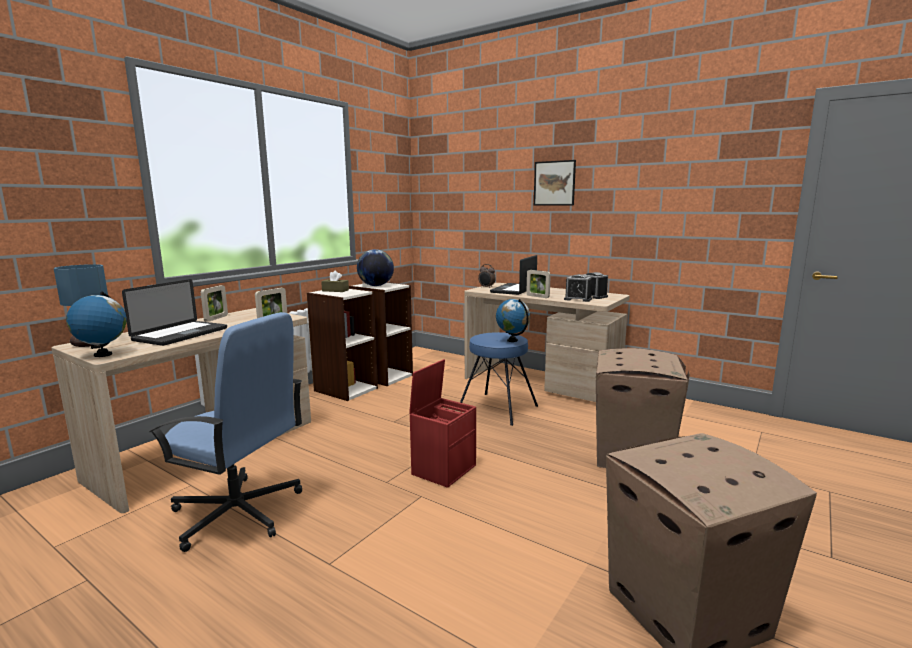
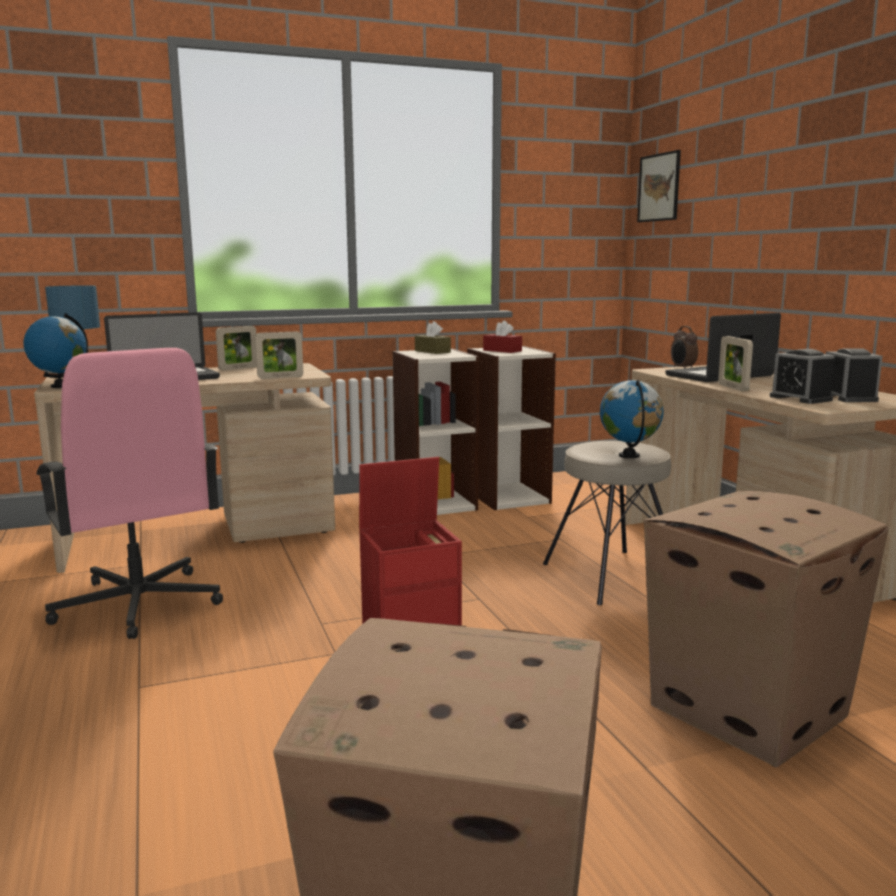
camera: 35 degrees right, 0 degrees up
(238, 513) = (138, 605): blue office chair -> pink office chair
(376, 285) = (502, 350): globe -> red tissue box
(497, 409) = (611, 576): blue stool -> beige stool
(554, 183) = (827, 171): picture -> picture (659, 187)

